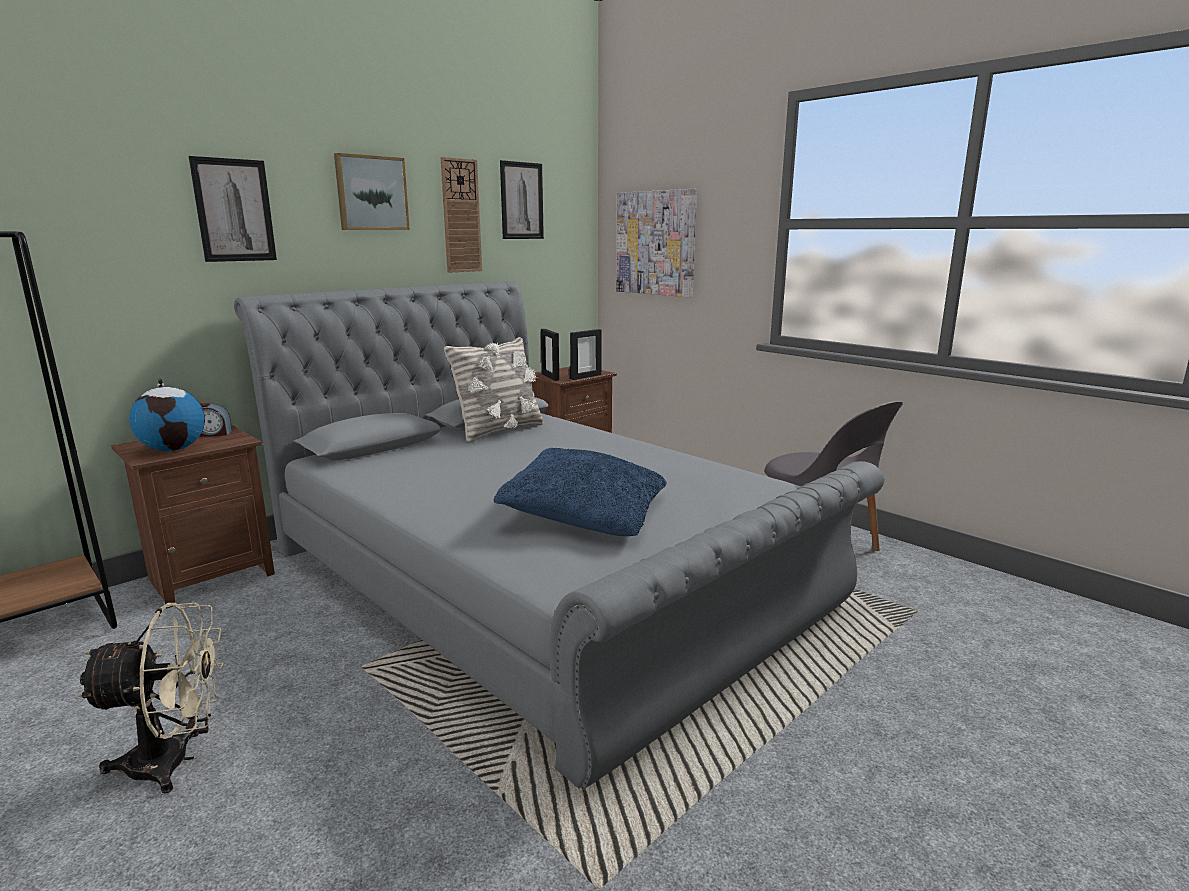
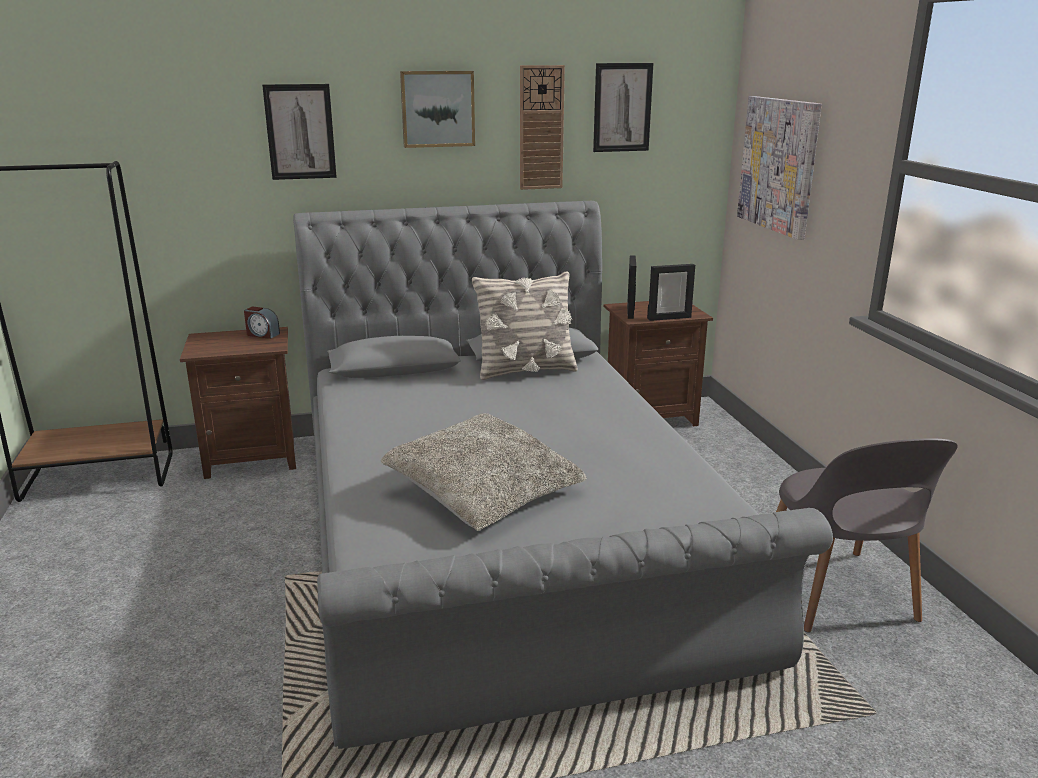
camera: 30 degrees right, 5 degrees up
(174, 449) = (221, 347): globe -> none
(175, 761) = (118, 607): beige fan -> none
(586, 513) = (484, 491): blue pillow -> beige pillow

